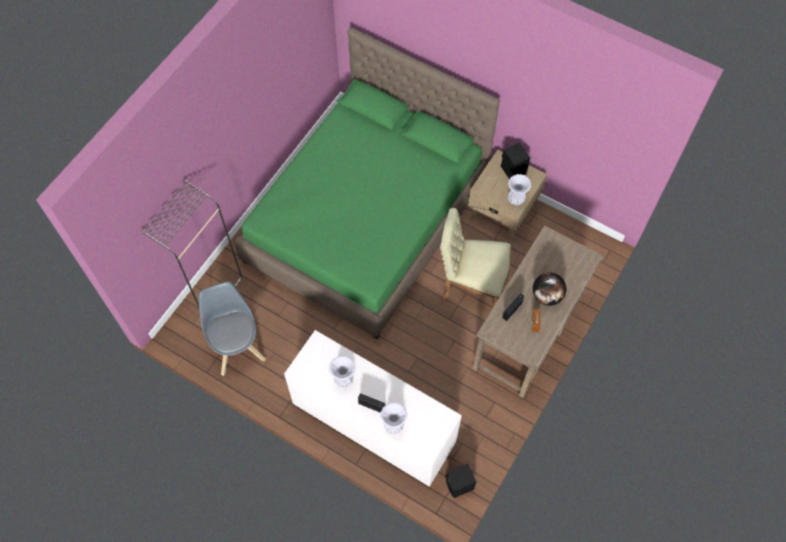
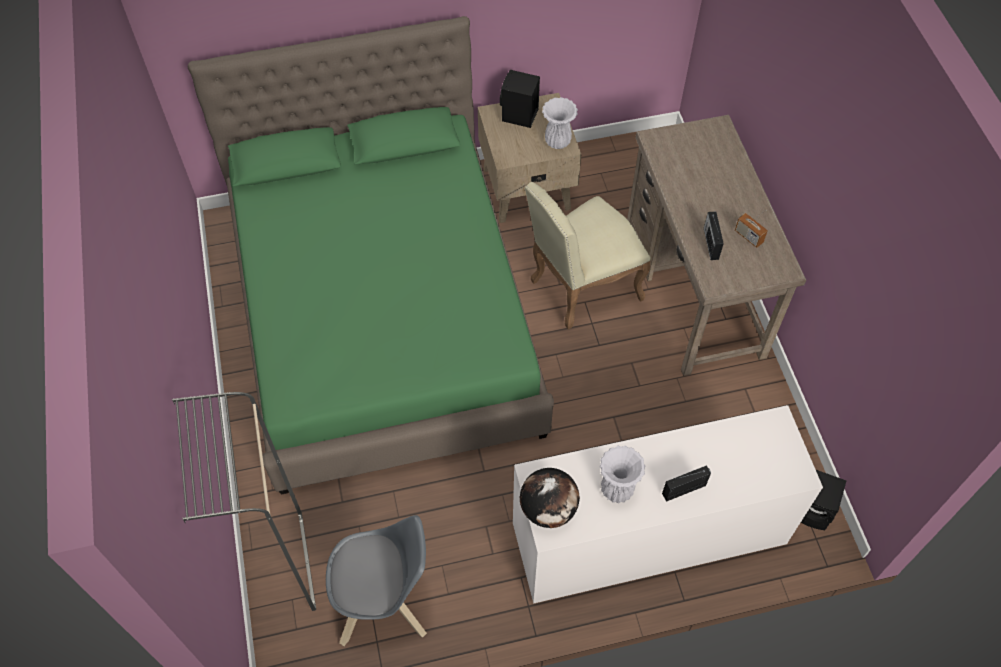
camera: 45 degrees left, 5 degrees down
(236, 345) = (385, 601): grey chair -> grey chair turned 150 degrees clockwise
(394, 425) = (733, 486): white vase -> none
(547, 296) = (727, 199): globe -> globe (548, 509)

